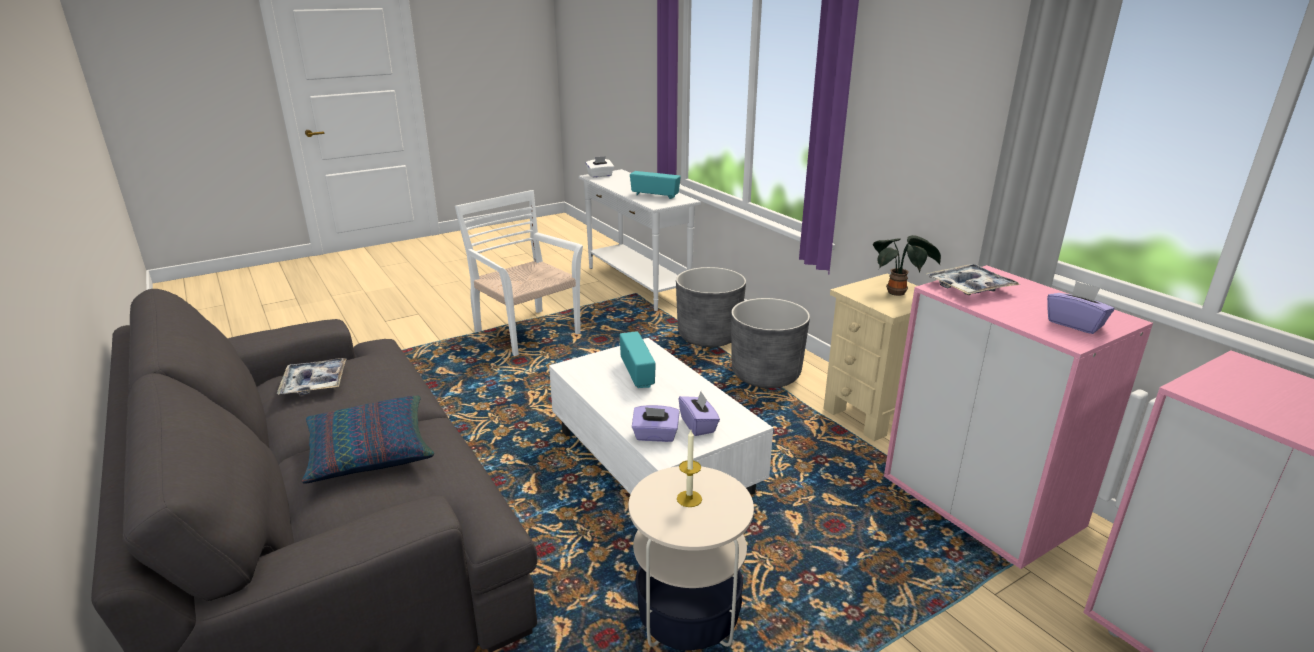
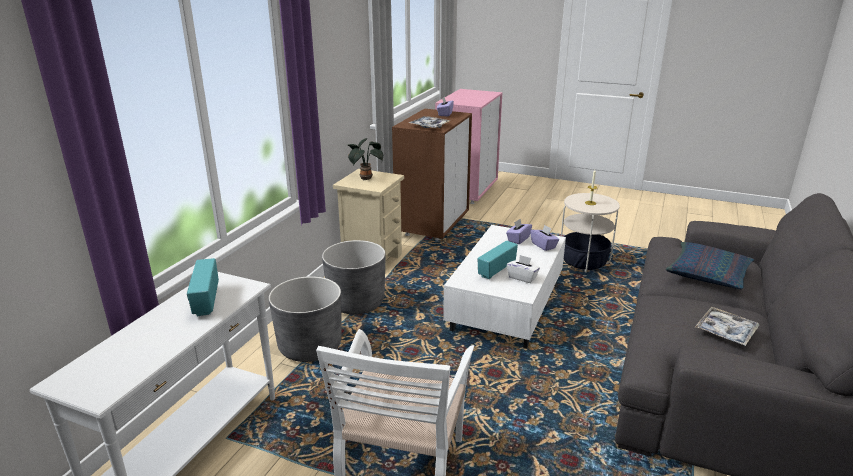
camera: 125 degrees left, 0 degrees up
(600, 175) = (96, 388): white tissue box -> white tissue box (522, 277)
(979, 513) = (433, 226): pink cabinet -> brown cabinet

